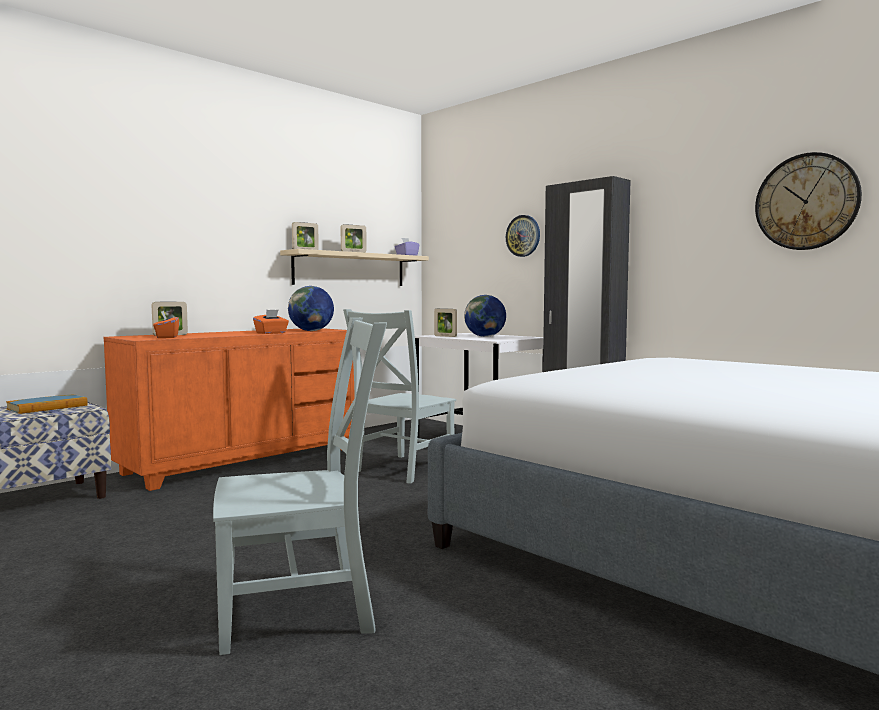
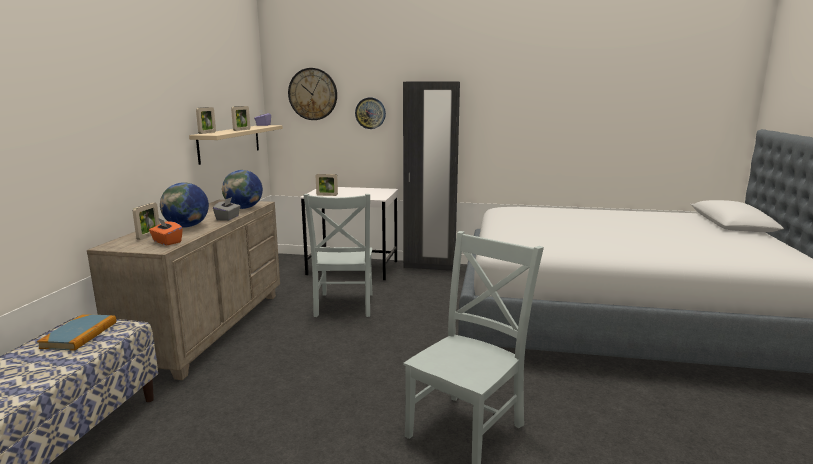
camera: 35 degrees left, 10 degrees up
(244, 461) = (208, 329): orange dresser -> beige dresser
(271, 333) = (228, 218): orange tissue box -> grey tissue box
(485, 336) = (355, 192): globe -> globe (187, 226)
(806, 202) = (571, 108): wall clock -> wall clock (313, 94)

